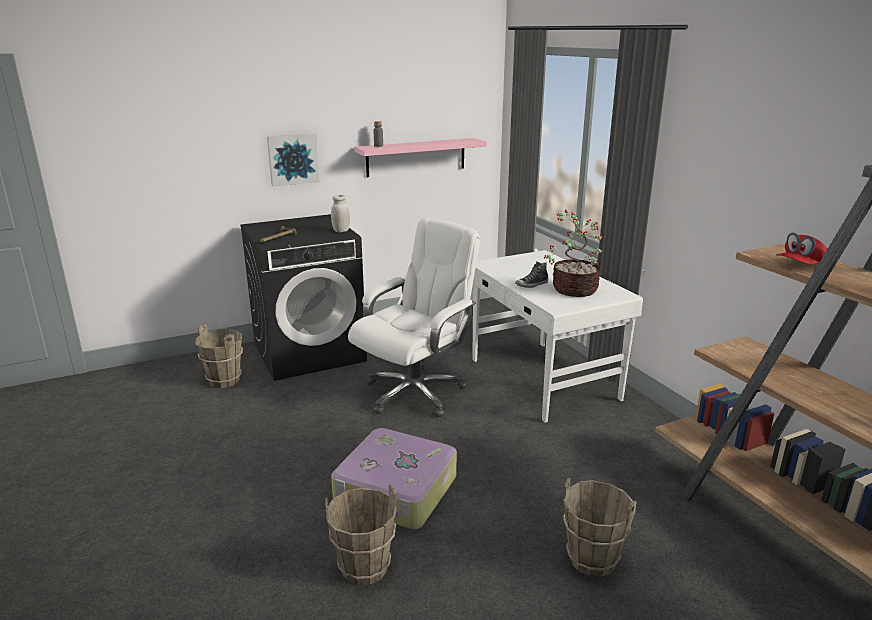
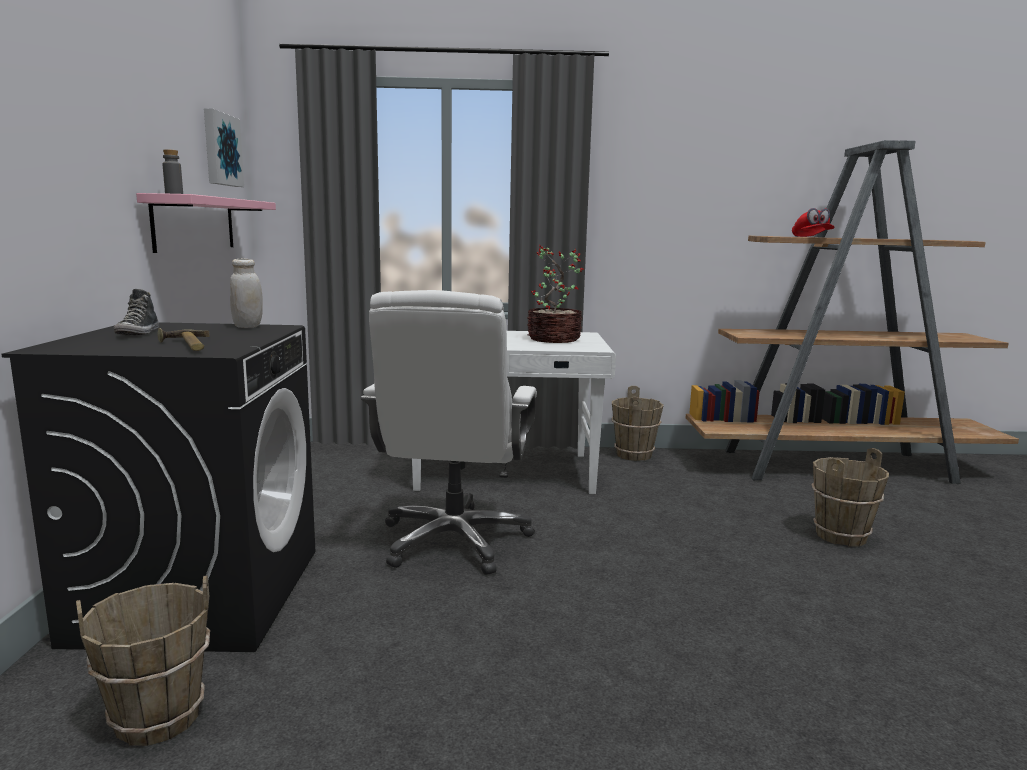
camera: 65 degrees left, 10 degrees down
(293, 159) = (63, 204): picture -> picture (220, 149)
(364, 568) = (856, 666): brown bucket -> brown bucket (634, 455)
(396, 491) = (692, 607): suitcase -> none
(415, 392) = (454, 541): white office chair -> white office chair turned 150 degrees counterclockwise
(532, 285) = (519, 344): shoe -> shoe (138, 333)

